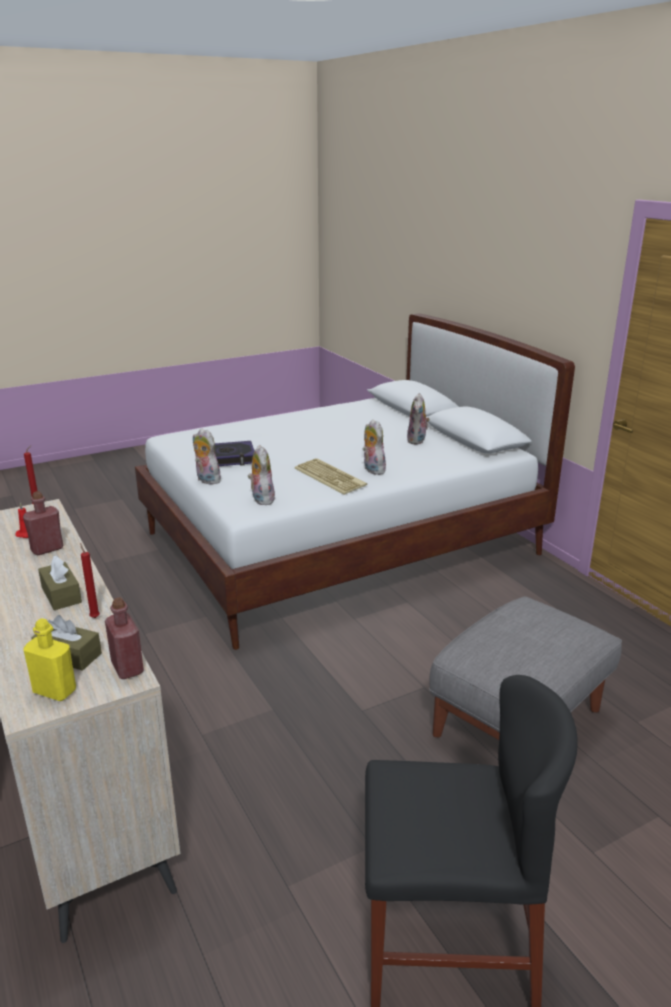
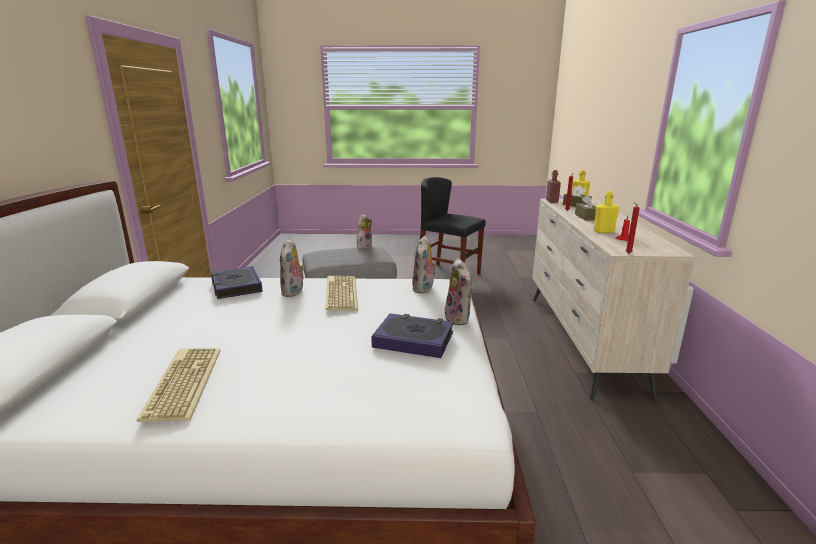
camera: 150 degrees left, 5 degrees down
(47, 549) = (603, 231): red bottle -> yellow bottle
(328, 419) = (182, 383): none -> keyboard
(417, 441) = (182, 312): plush toy -> plush toy (364, 246)
(429, 463) = (236, 286): none -> book

